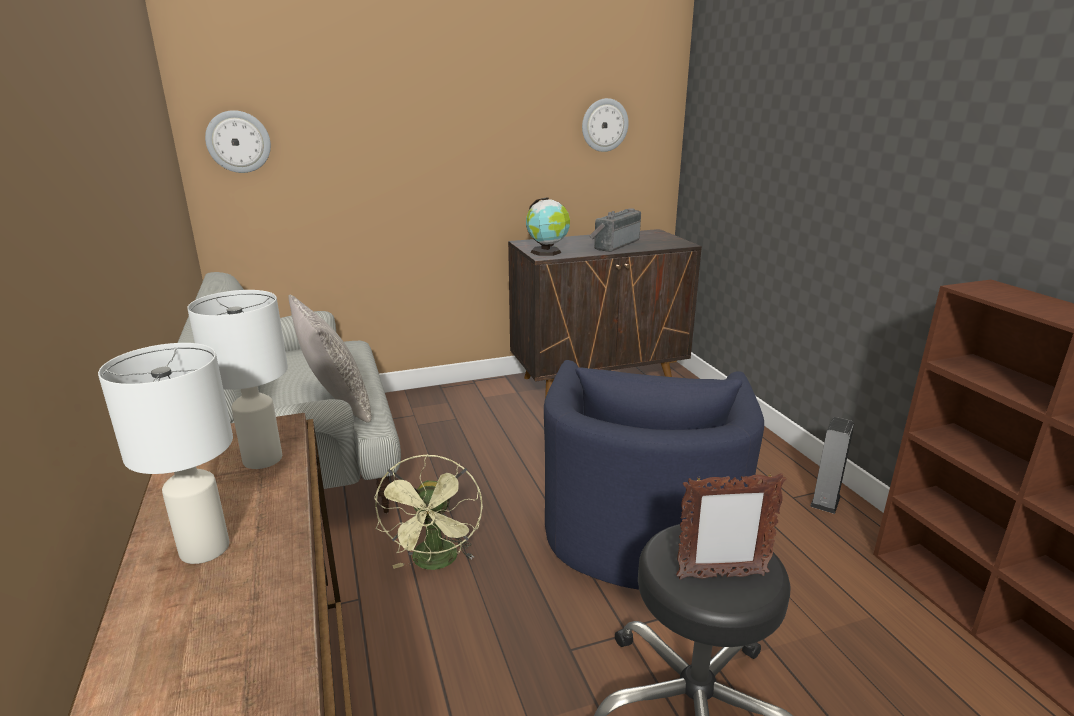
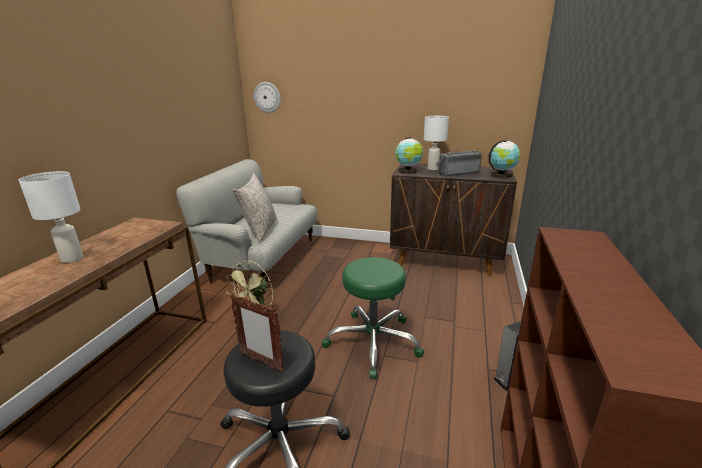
camera: 35 degrees right, 0 degrees up
(263, 458) = (139, 234): white table lamp -> white table lamp (433, 168)
(604, 125) = (473, 93): wall clock -> none
(641, 521) = (373, 342): blue armchair -> green stool
(671, 240) = (501, 175): none -> globe

